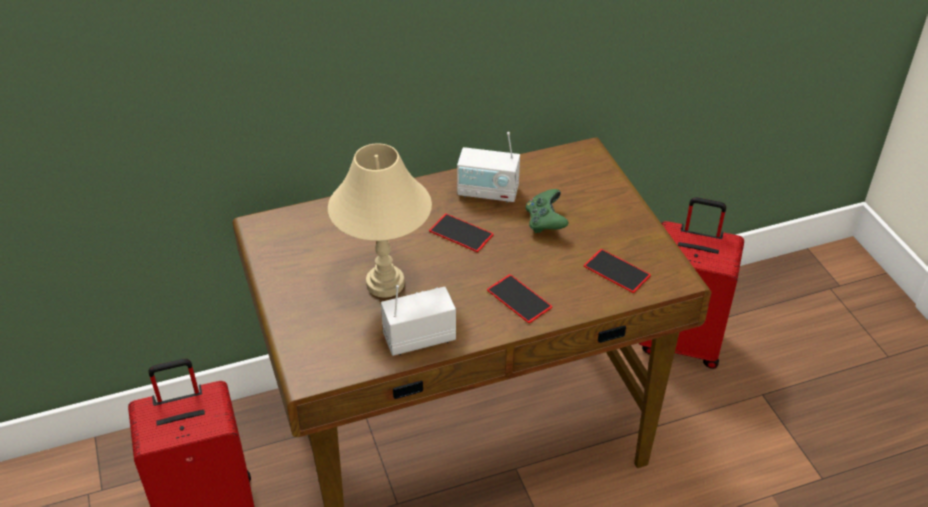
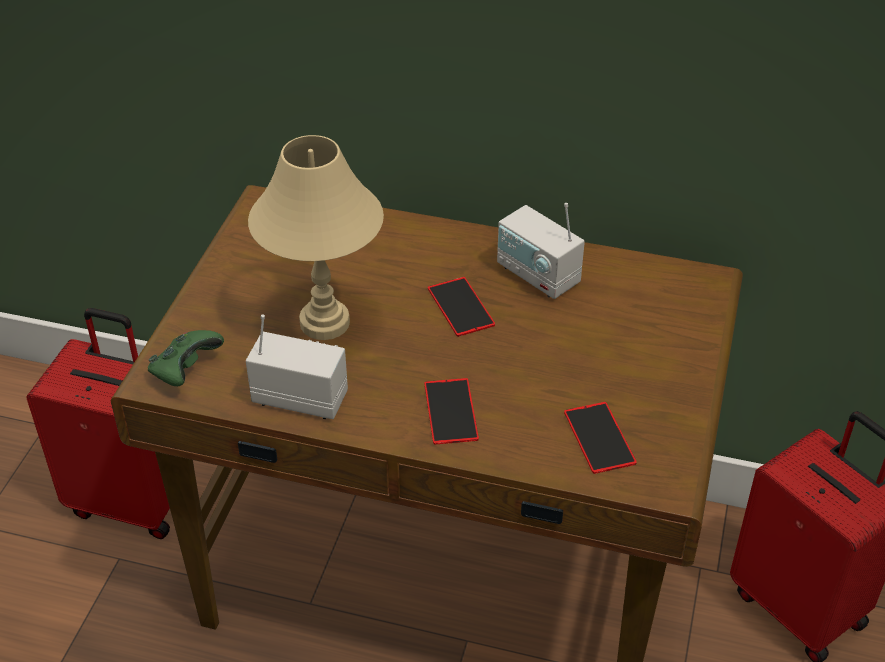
camera: 35 degrees right, 0 degrees up
(545, 222) = (570, 339): green game controller -> green game controller (185, 370)

